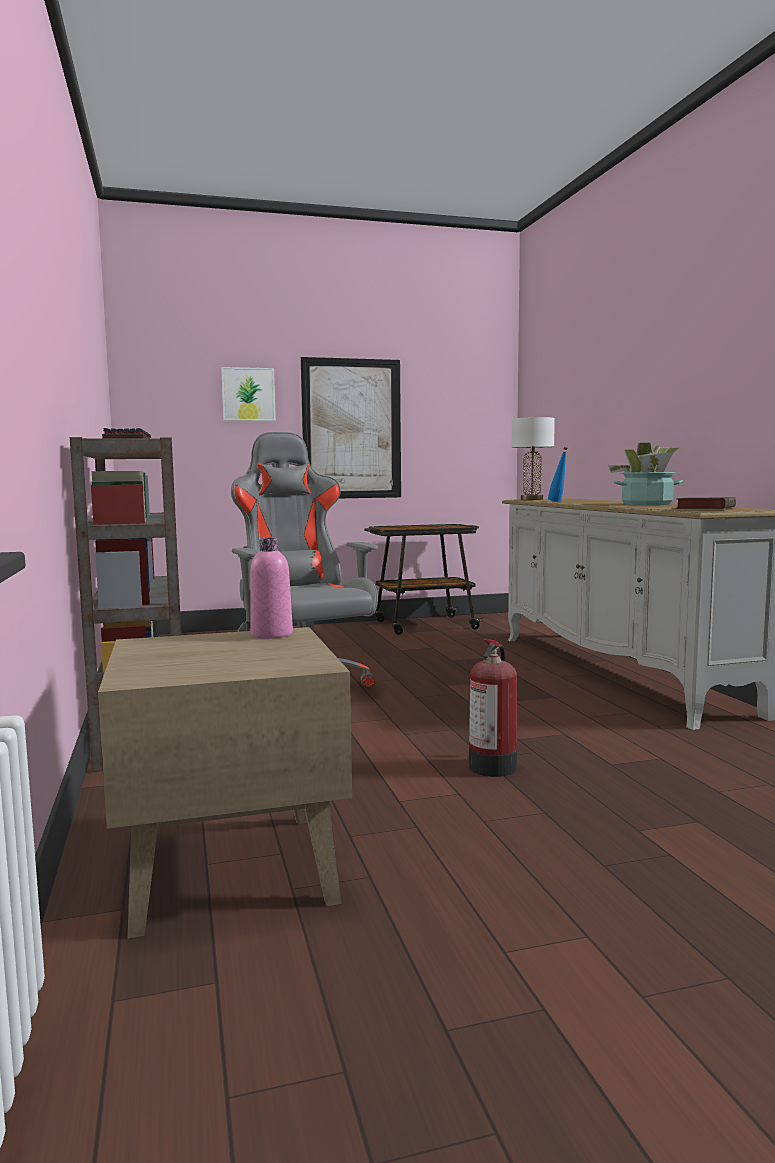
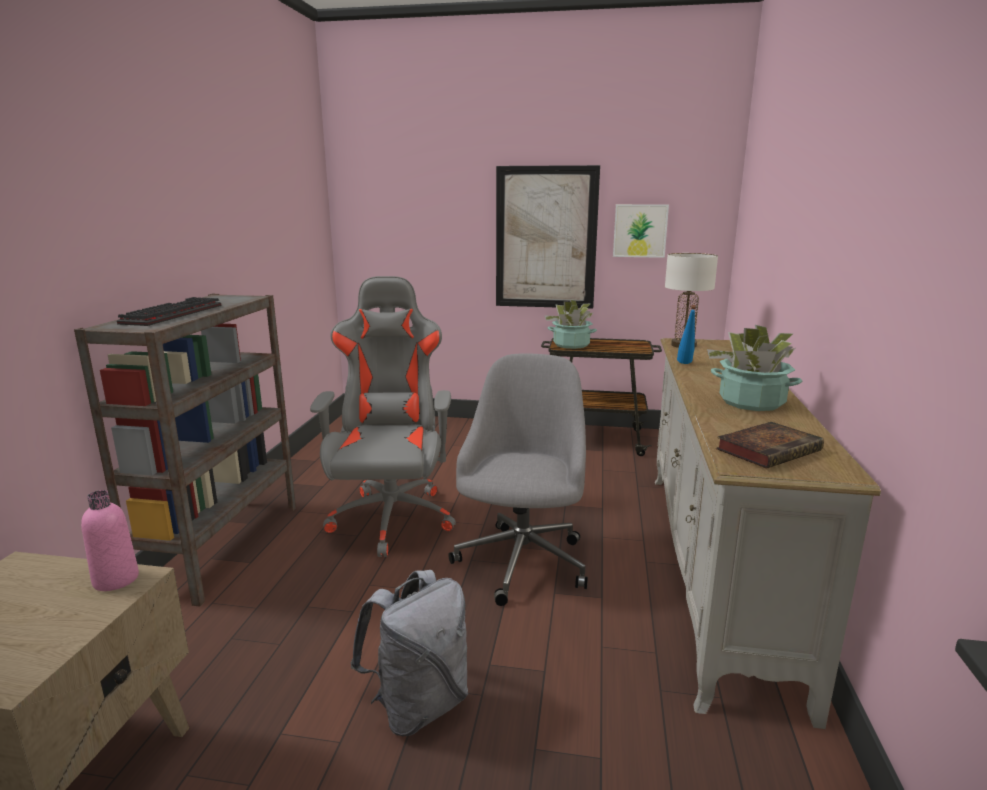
camera: 25 degrees right, 10 degrees up
(248, 394) = (446, 204): picture -> picture (640, 230)
(396, 527) = (571, 345): none -> potted plant
(462, 691) = (522, 561): none -> grey office chair
(493, 766) = (418, 705): fire extinguisher -> grey backpack

